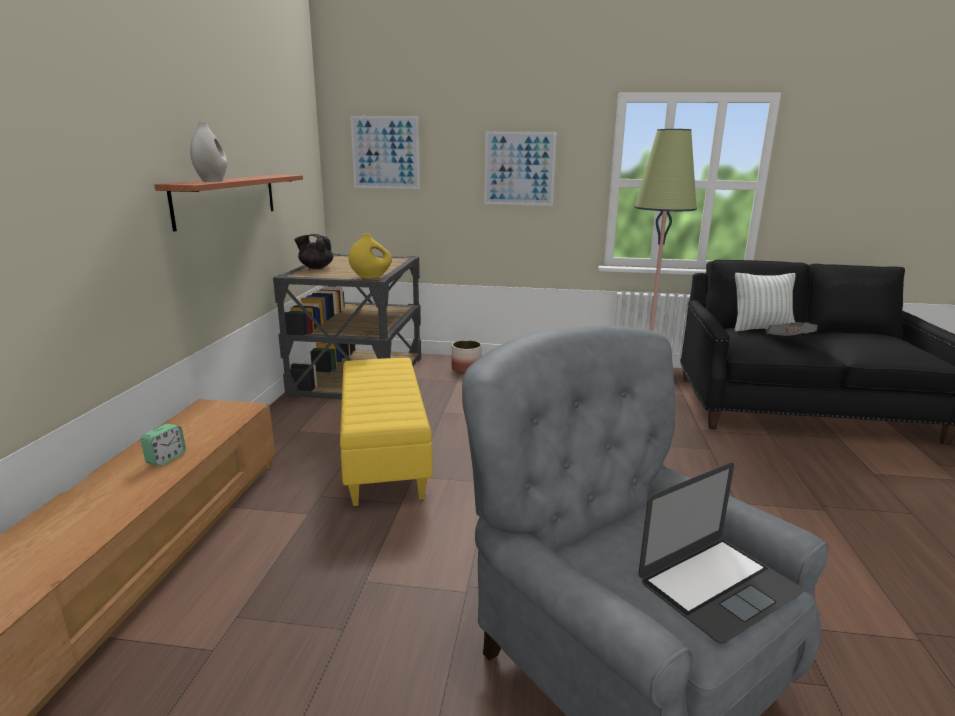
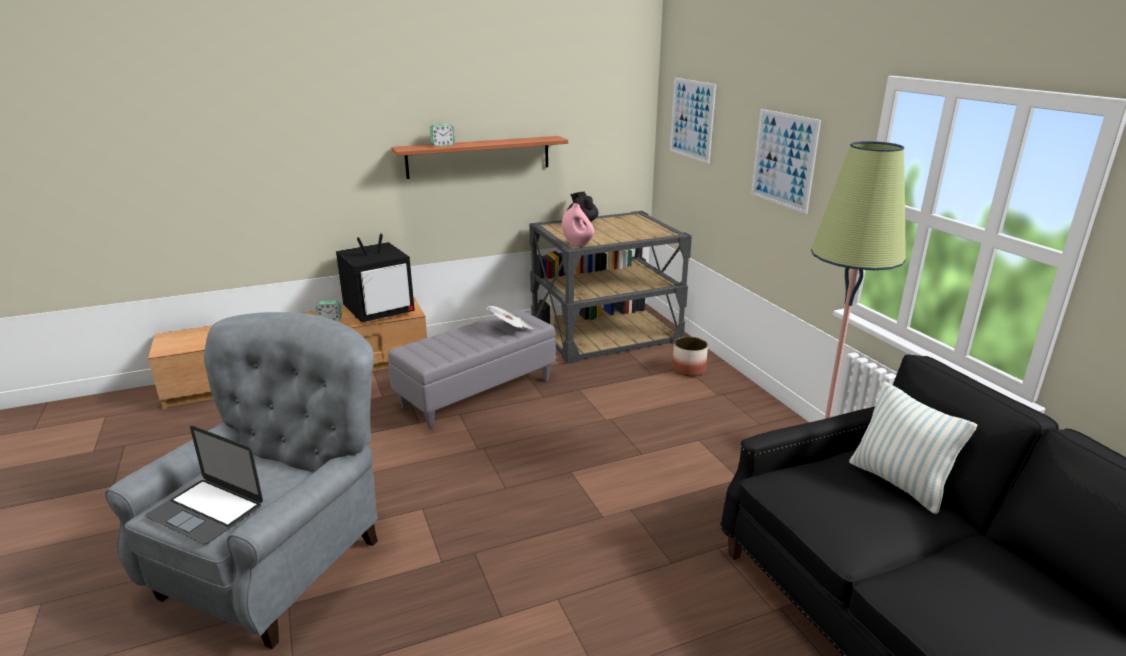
camera: 60 degrees right, 5 degrees up
(203, 423) = (380, 311): none -> television
(212, 180) = (442, 145): white vase -> alarm clock
(371, 277) = (577, 244): yellow vase -> pink vase
(383, 457) = (477, 393): yellow ottoman -> grey ottoman
(788, 341) = (852, 508): newspaper -> newspaper (510, 329)

